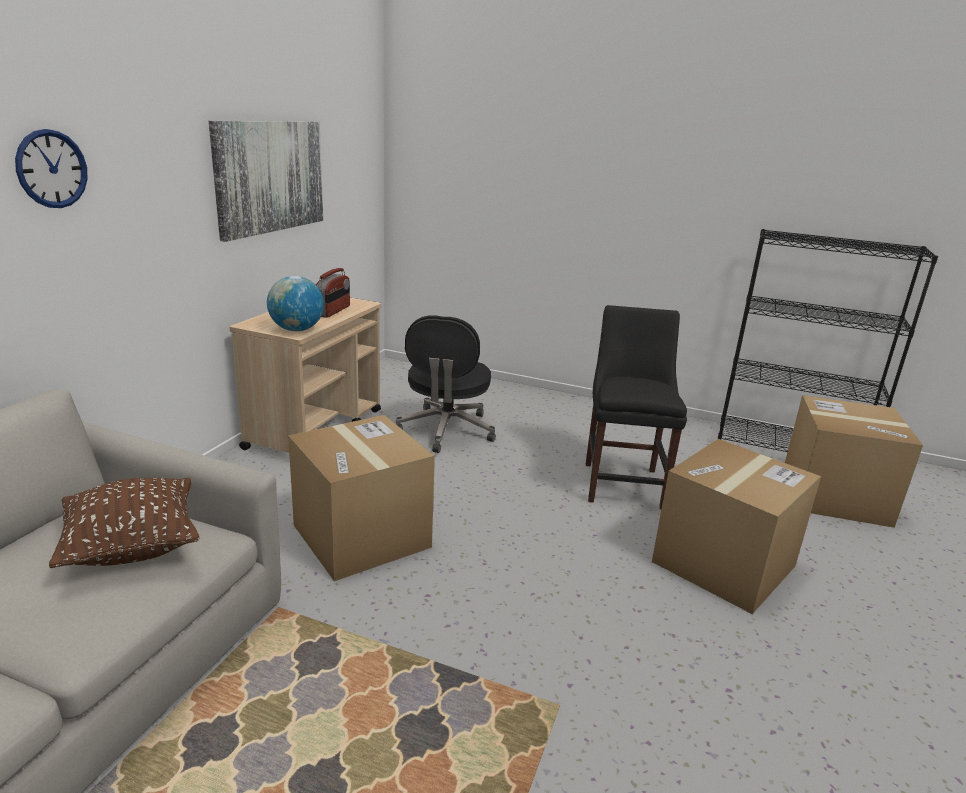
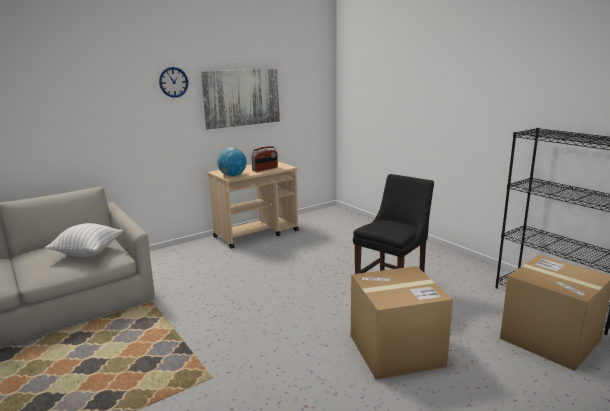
camera: 35 degrees right, 5 degrees down
(52, 169) = (114, 95): wall clock -> wall clock (173, 82)
(133, 547) = (88, 252): brown pillow -> white pillow
(361, 536) = (218, 284): cardboard box -> none
(446, 430) = (321, 246): black office chair -> none

